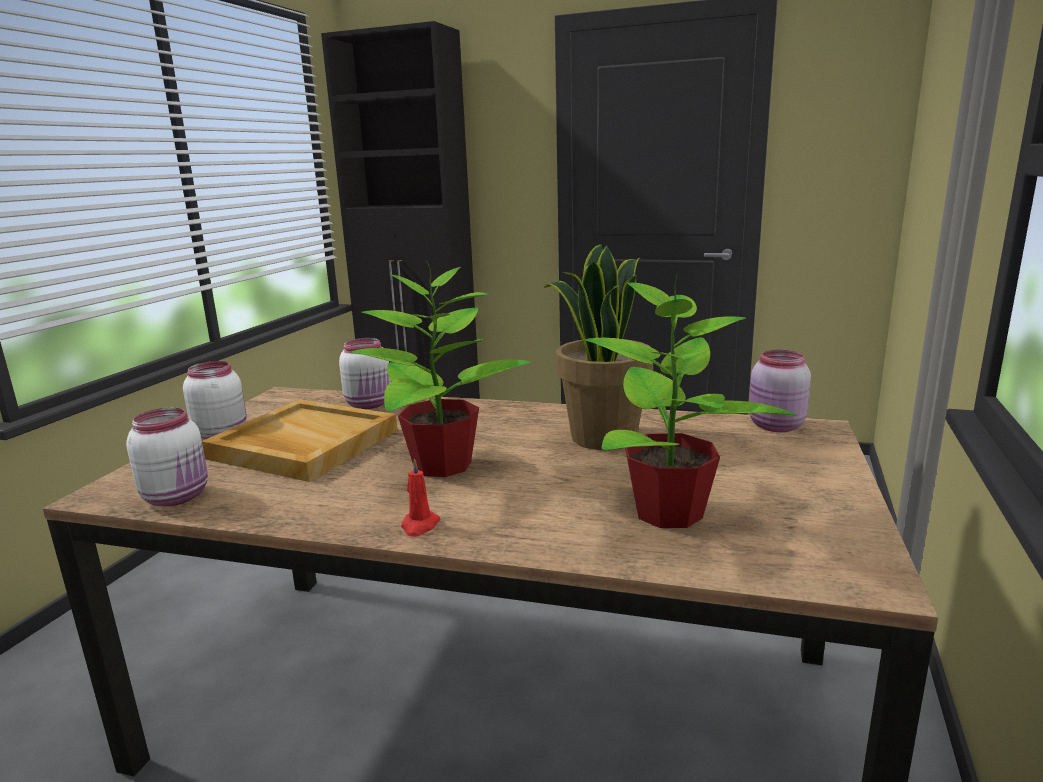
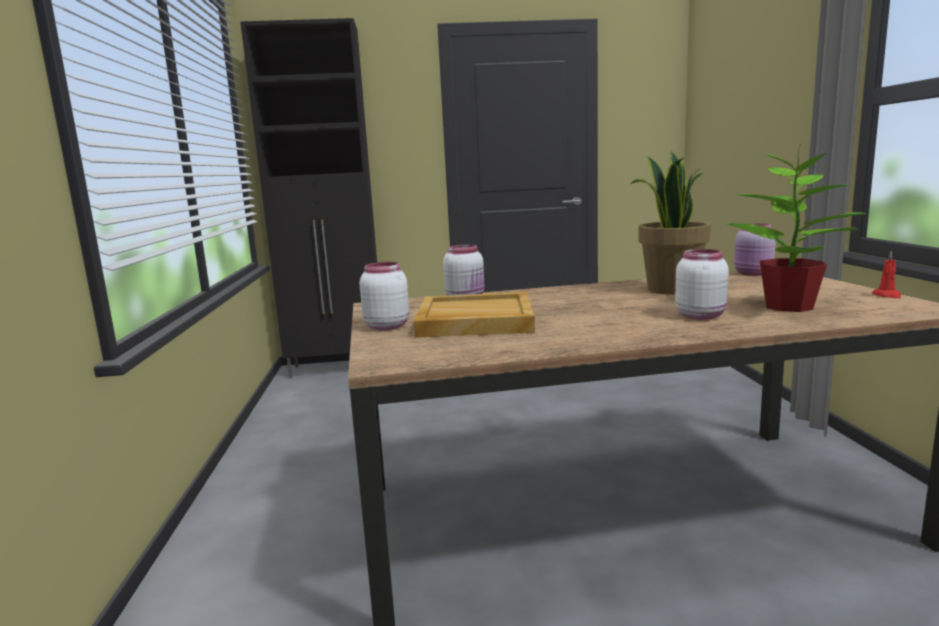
camera: 25 degrees left, 5 degrees down
(178, 496) = (453, 353): white jar -> white jar (700, 315)
(419, 525) = (668, 334): red candle -> red candle (887, 295)
(440, 465) = (605, 313): potted plant -> none

